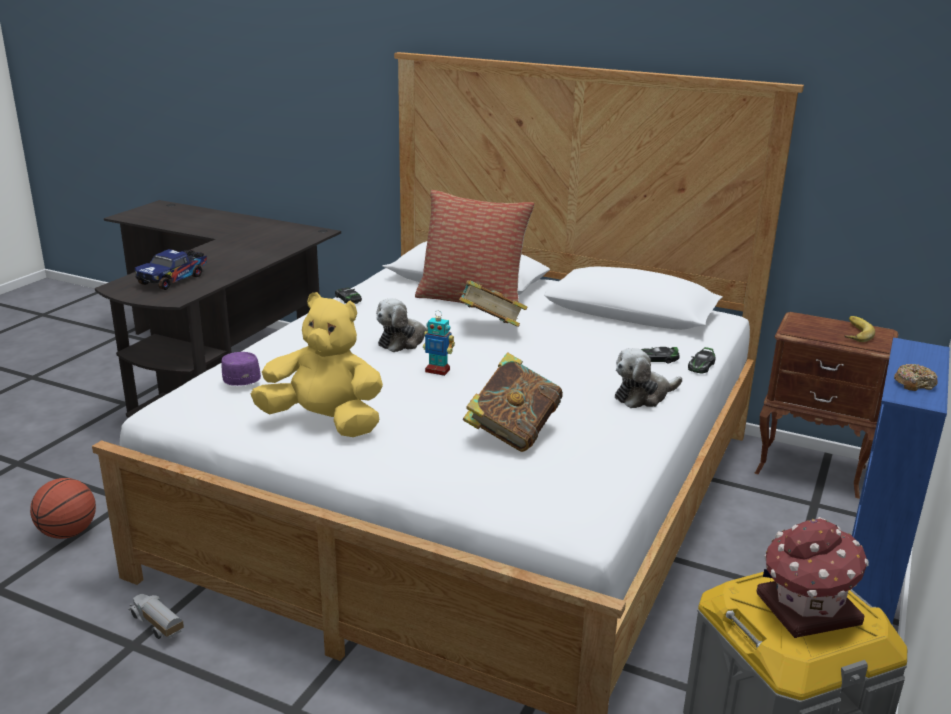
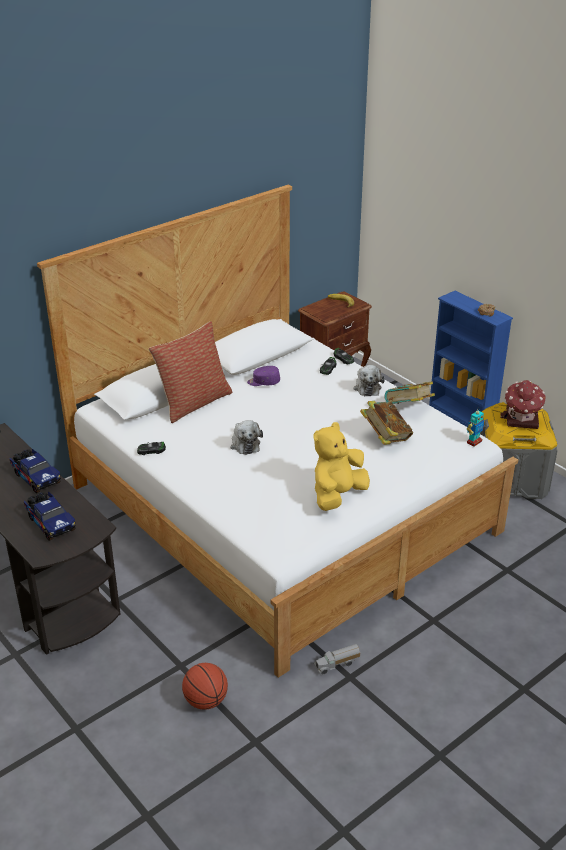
camera: 65 degrees left, 10 degrees up
(240, 378) = (263, 516): purple cap -> purple cap (263, 382)
(252, 259) = (36, 477): none -> toy truck
(437, 370) = (299, 441): toy robot -> toy robot (474, 442)
(489, 329) = (247, 409): book -> book (408, 409)

